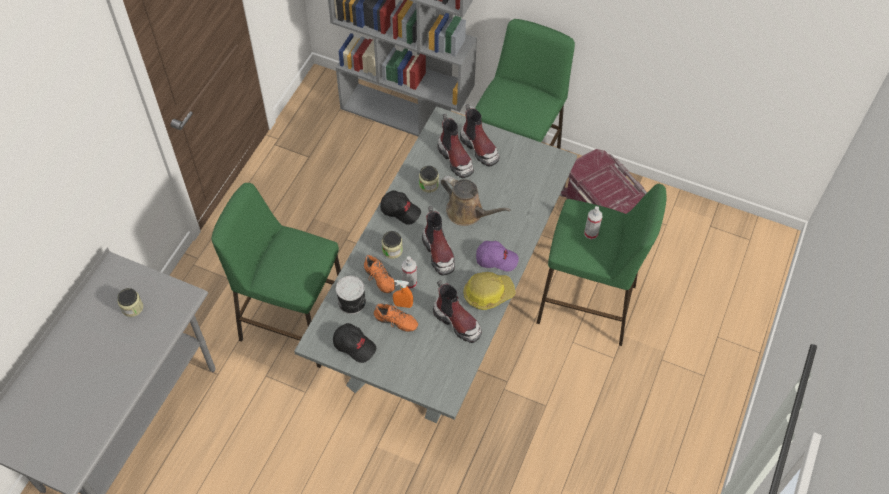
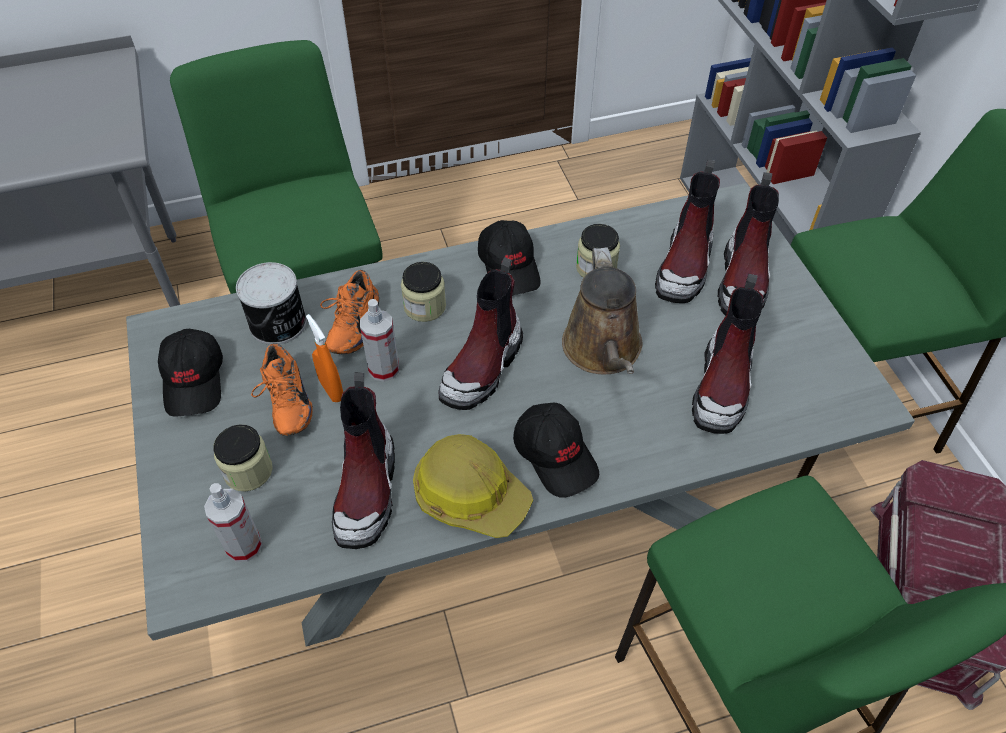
camera: 50 degrees right, 5 degrees down
(132, 308) = (57, 113): jar -> jar (248, 471)
(496, 259) = (556, 455): purple cap -> black cap
(516, 192) = (723, 387): none -> boot
(591, 233) = (782, 570): spray bottle -> spray bottle (244, 546)

